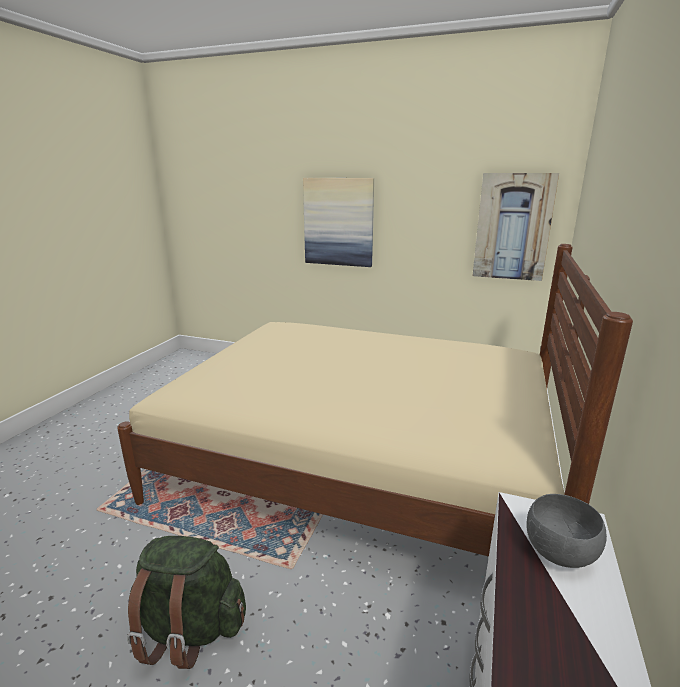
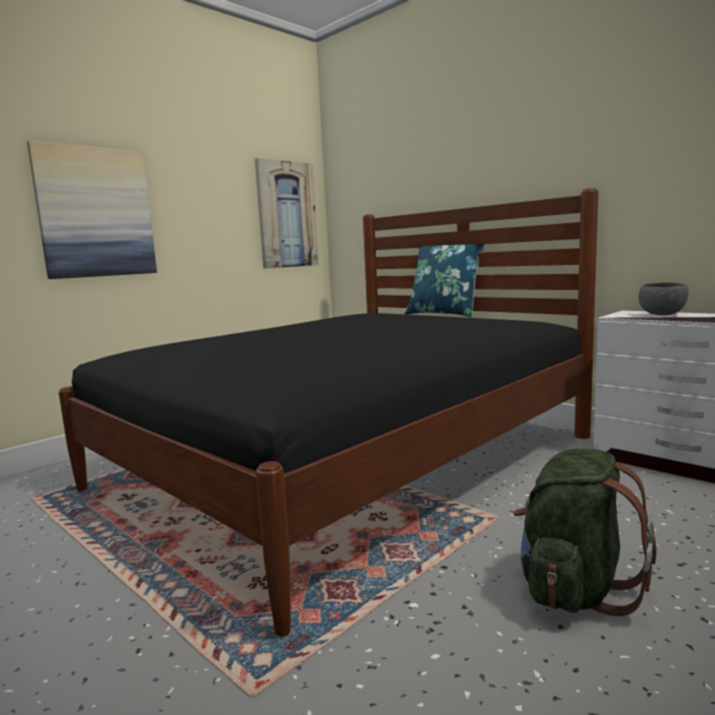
camera: 65 degrees left, 10 degrees down
(360, 463) = (350, 462): beige bed -> black bed
(547, 388) = (444, 314): none -> blue pillow

